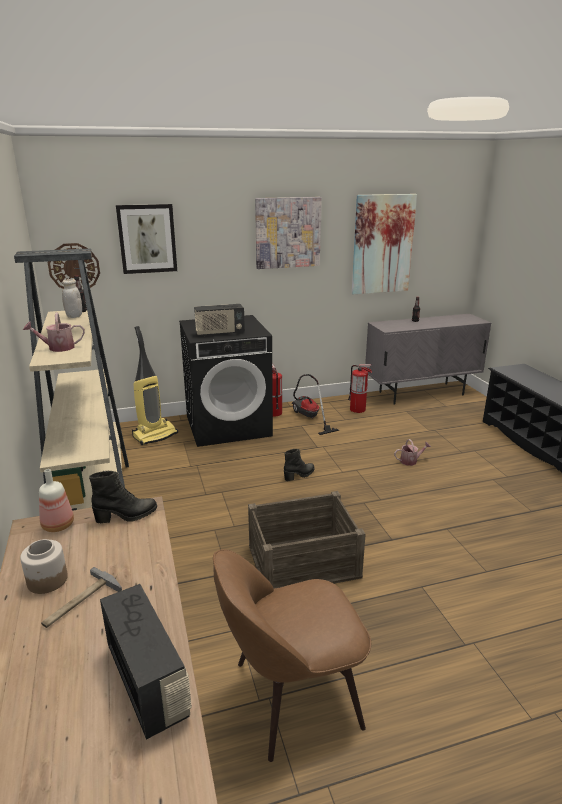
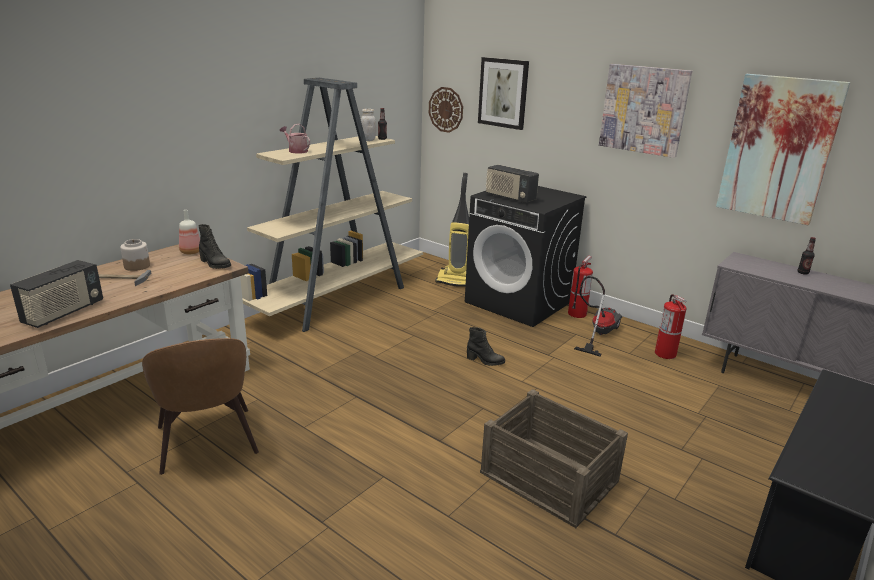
camera: 55 degrees right, 0 degrees up
(291, 696) = (207, 443): brown chair -> brown chair turned 150 degrees counterclockwise
(302, 560) = (360, 401): crate -> crate (549, 476)
(411, 461) = (604, 416): watering can -> none

